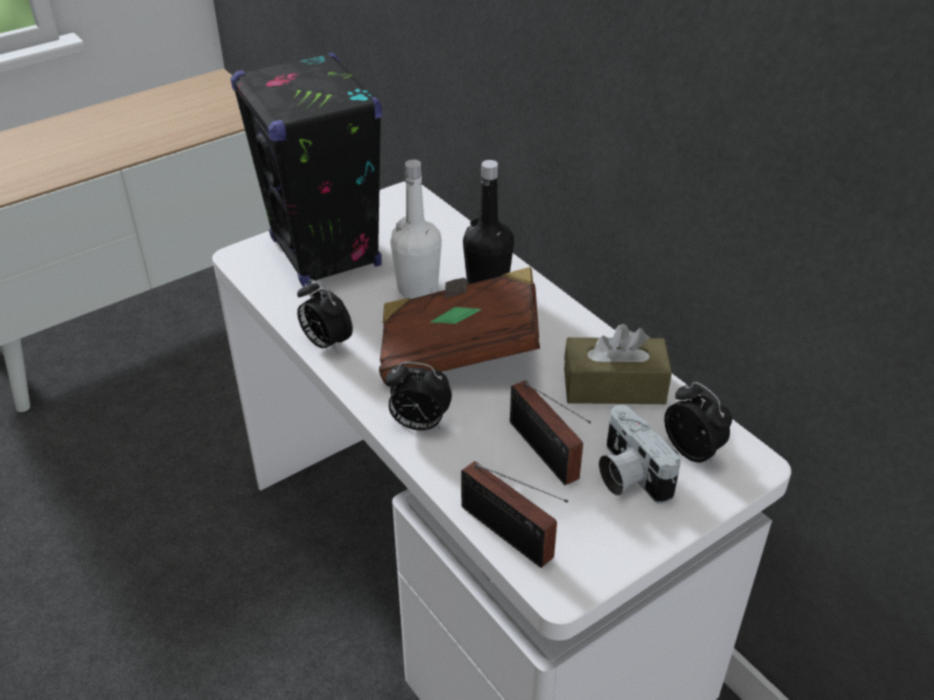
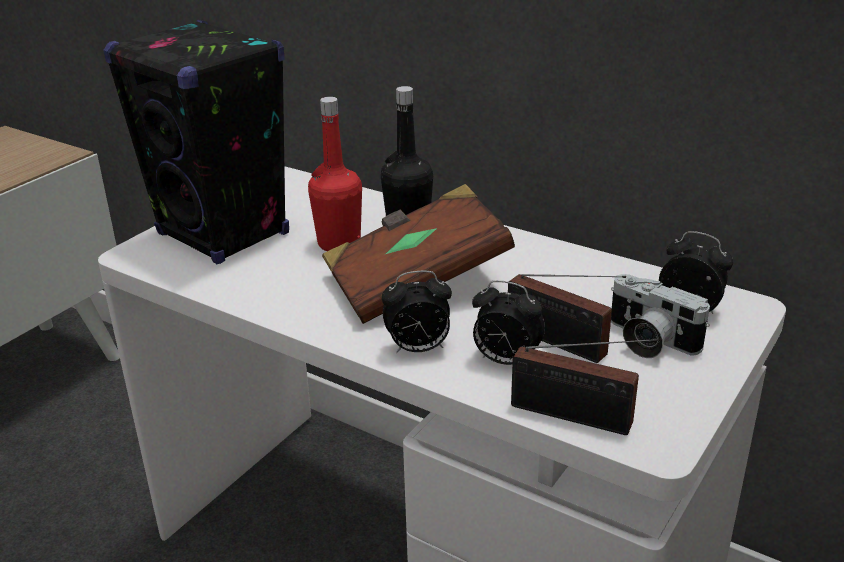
camera: 20 degrees left, 10 degrees down
(326, 343) = (273, 305): alarm clock -> alarm clock (505, 361)
(417, 288) = (339, 243): white bottle -> red bottle
(614, 386) = (582, 278): brown tissue box -> none

